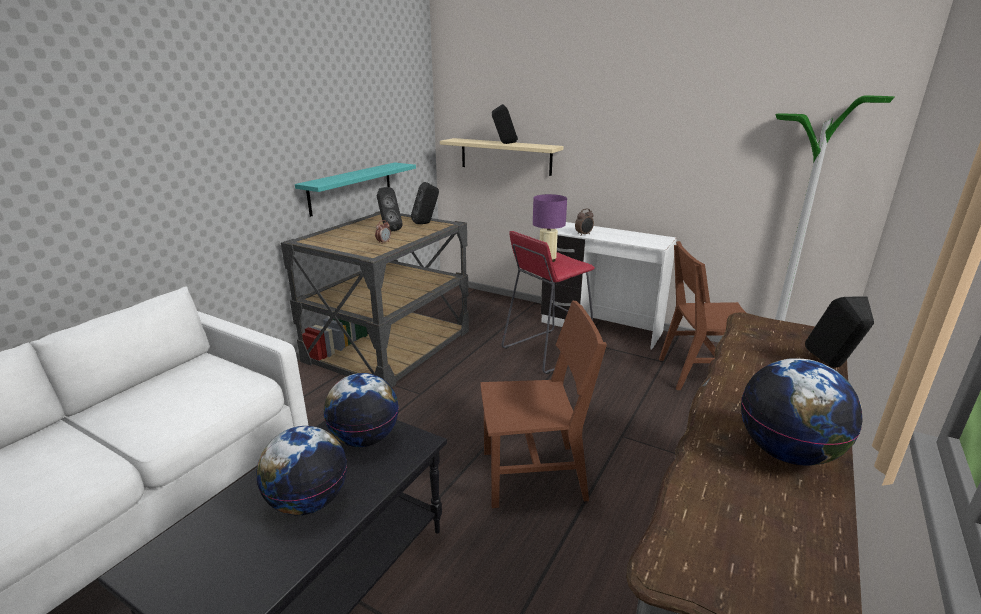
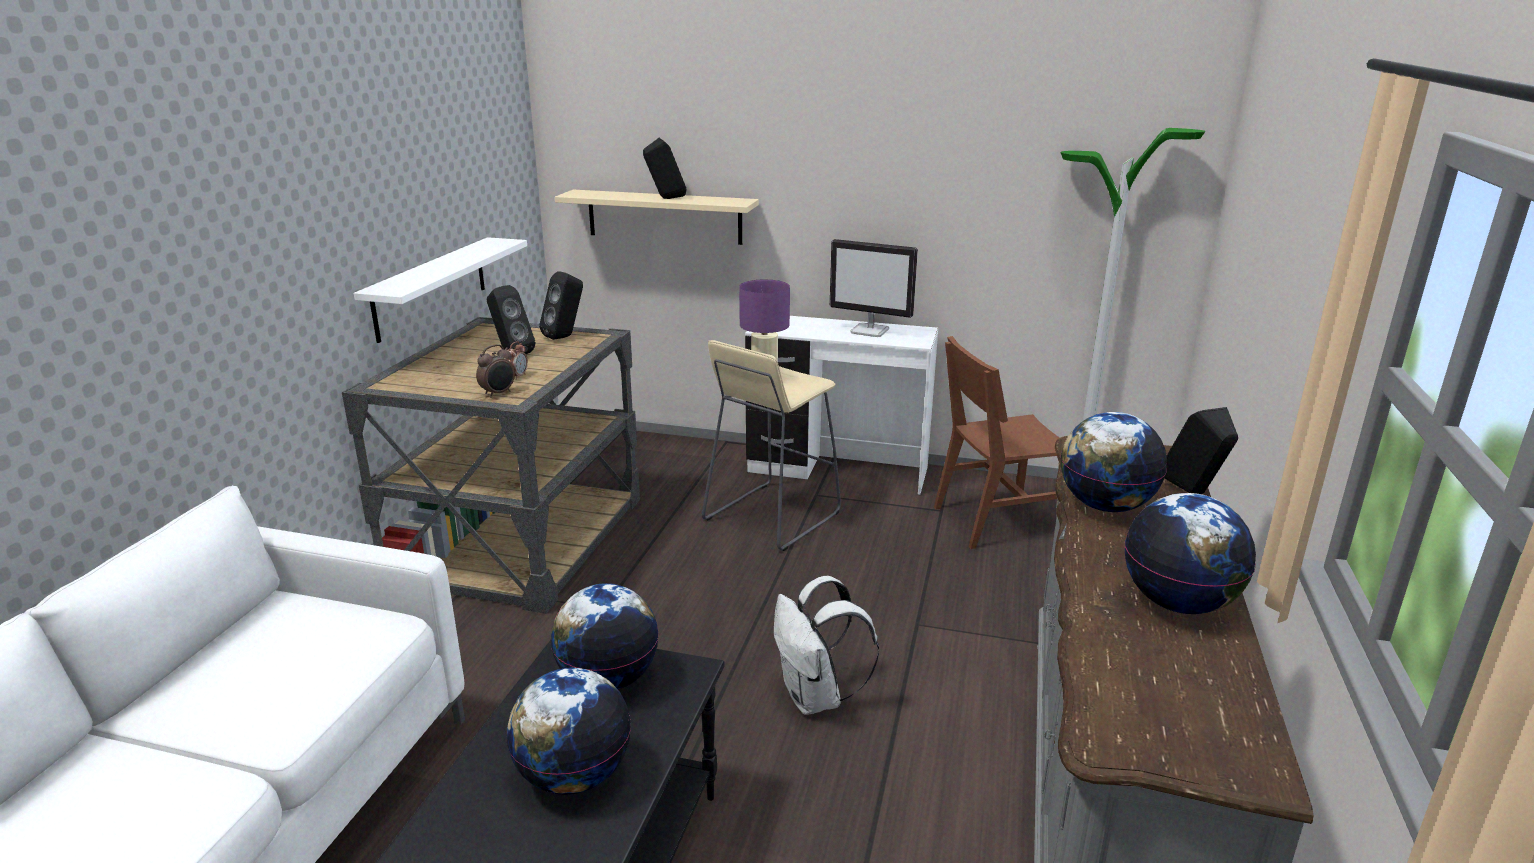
camera: 15 degrees left, 0 degrees up
(351, 188) = (430, 288): turquoise shelf -> white shelf
(533, 475) = (816, 698): brown chair -> white backpack
(546, 351) = (771, 516): red stool -> beige stool
(584, 234) = (806, 333): alarm clock -> alarm clock (498, 393)
(628, 236) = (870, 331): none -> monitor
(750, 366) = (1105, 506): none -> globe

